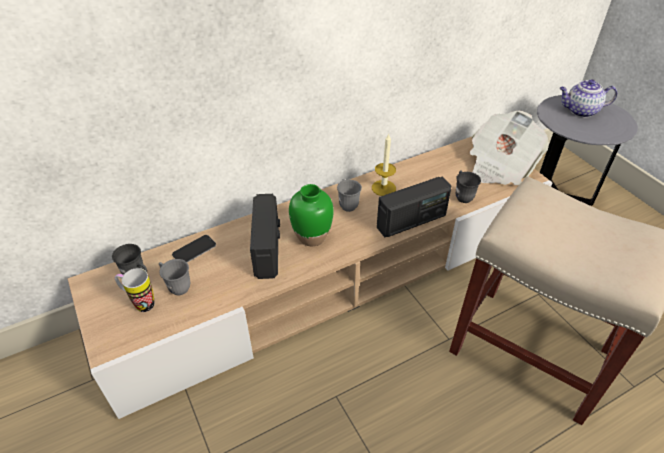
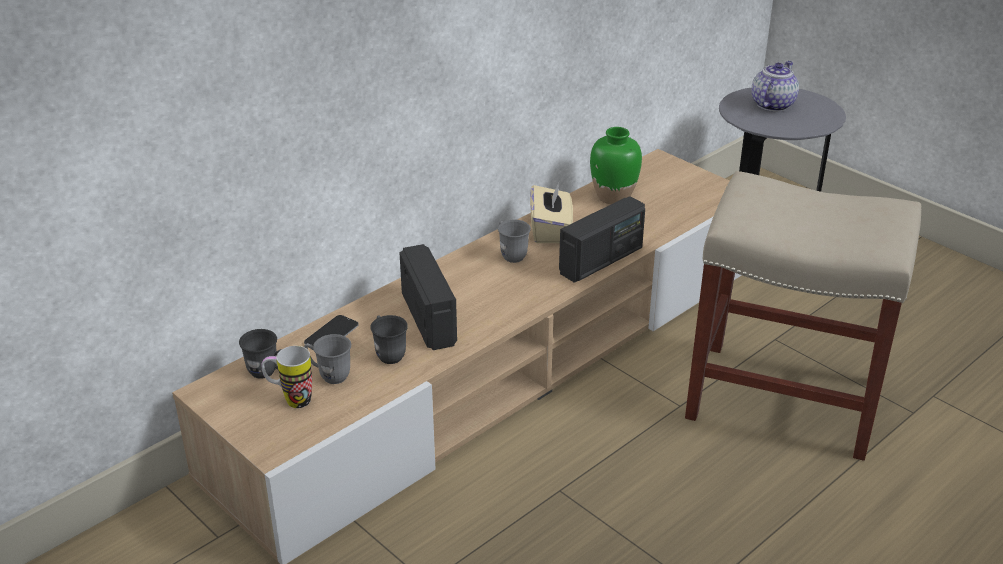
camera: 15 degrees left, 10 degrees down
(311, 237) = (481, 296): green vase -> green vase (613, 197)
(383, 188) = (550, 230): candle -> beige tissue box
(462, 195) = (654, 224): grey mug -> grey mug (388, 353)
(500, 165) = (690, 185): newspaper -> none
(580, 111) = (772, 104): teapot -> teapot turned 135 degrees clockwise

